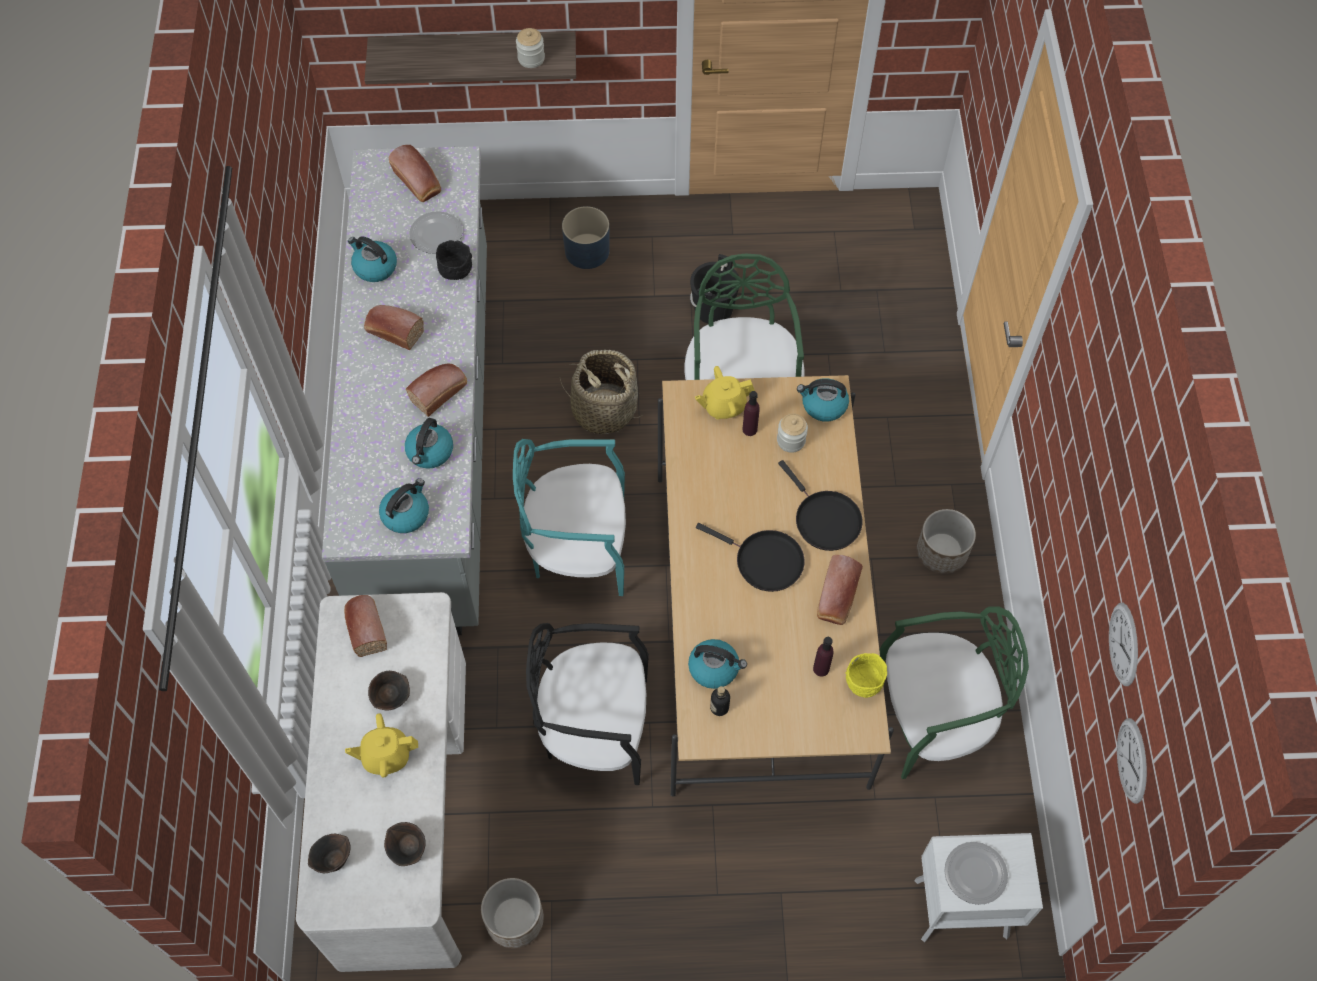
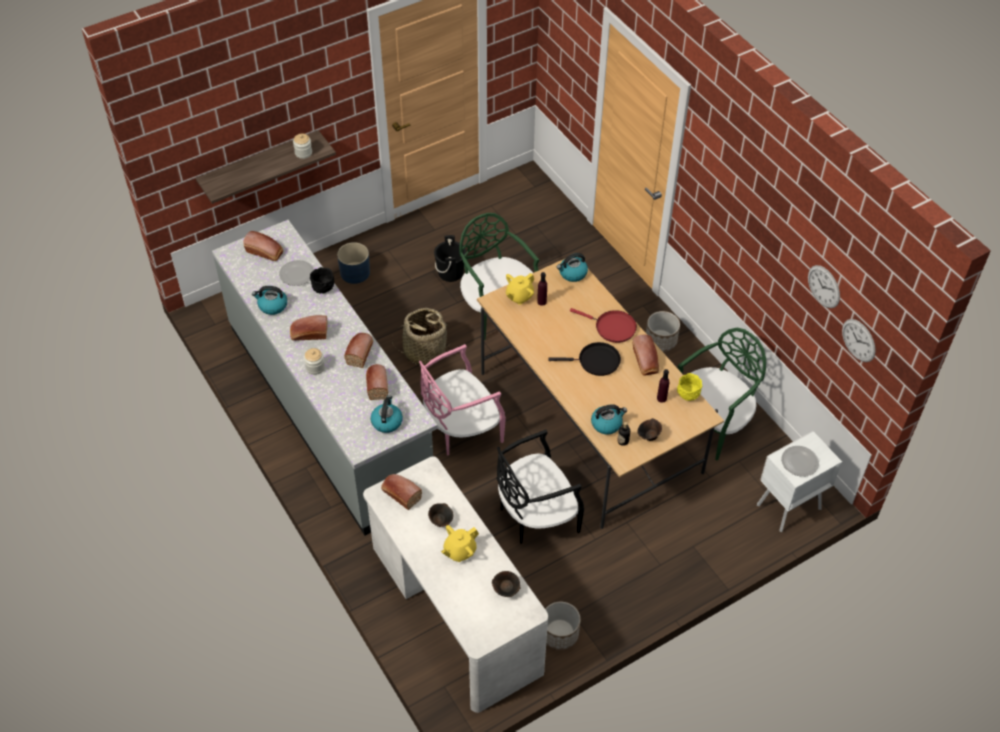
camera: 30 degrees left, 10 degrees down
(332, 859) = (468, 616): brown bowl -> brown bowl (648, 436)
(430, 452) = (377, 385): kettle -> bread
(578, 548) = (460, 429): turquoise chair -> pink chair
(791, 440) = (567, 298): jar -> jar (315, 367)
(824, 519) = (612, 328): black frying pan -> red frying pan

